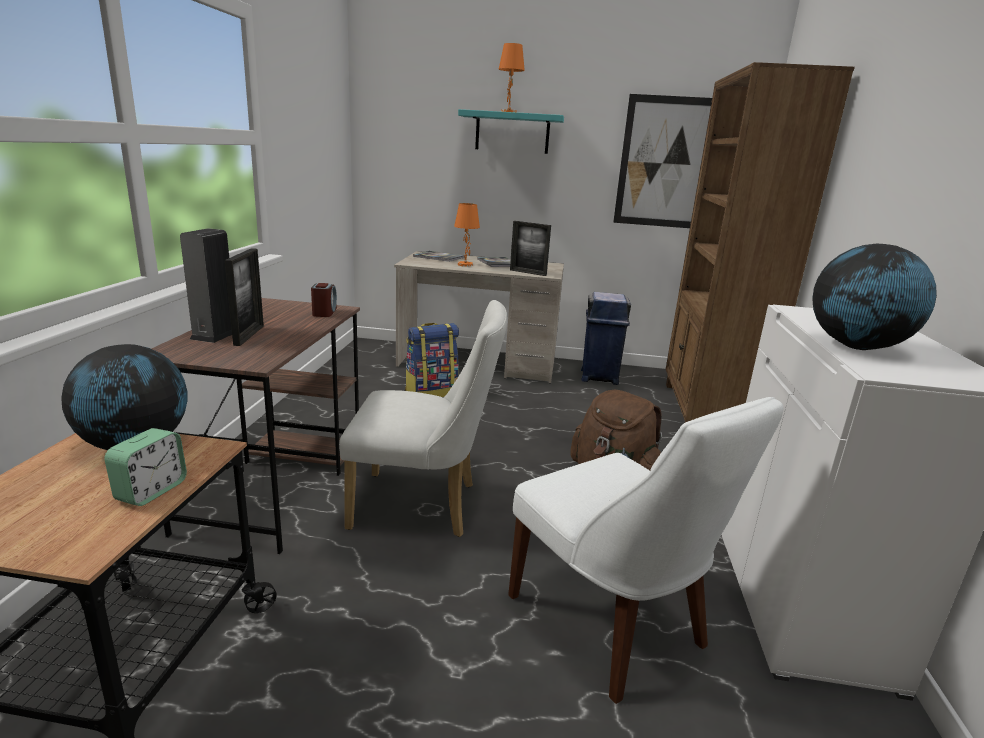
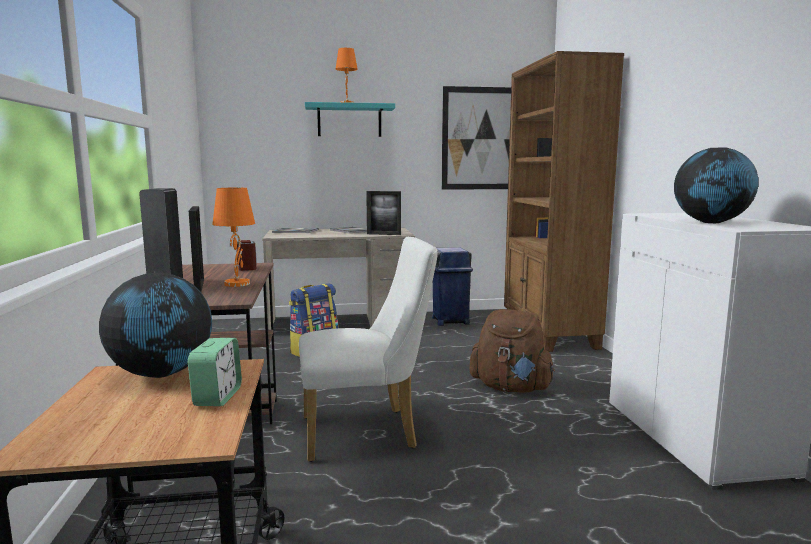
camera: 15 degrees left, 10 degrees down
(465, 265) = (325, 234): orange table lamp -> orange table lamp (237, 284)
(611, 626) = (577, 482): white chair -> none

